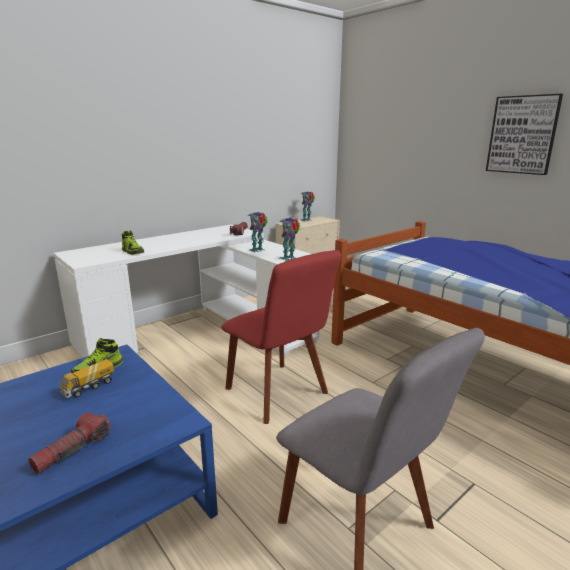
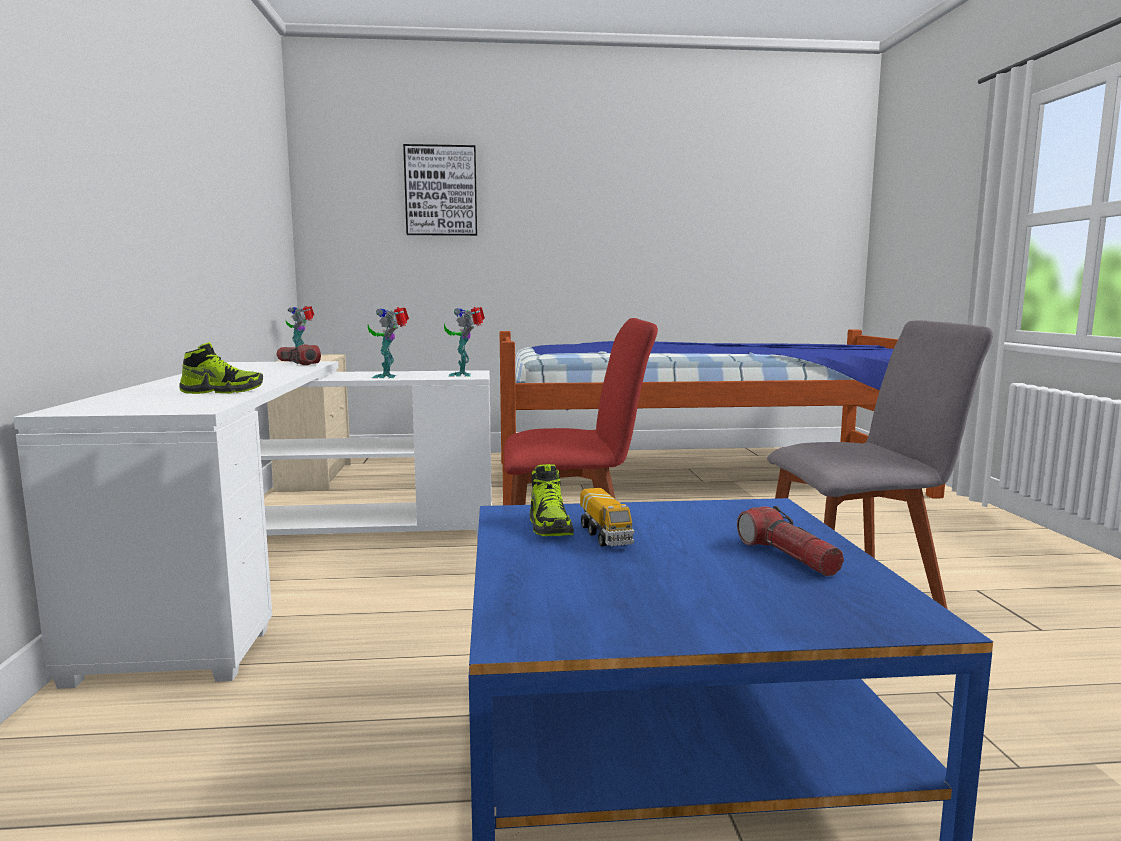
camera: 55 degrees left, 10 degrees down
(522, 135) = (593, 218): picture -> picture (441, 191)

